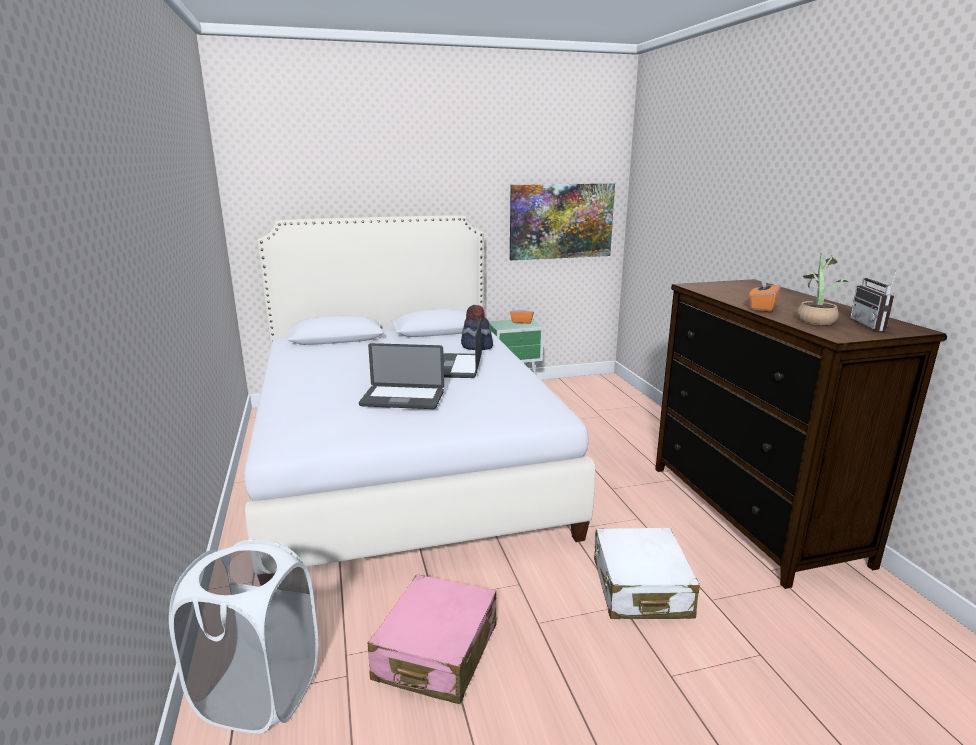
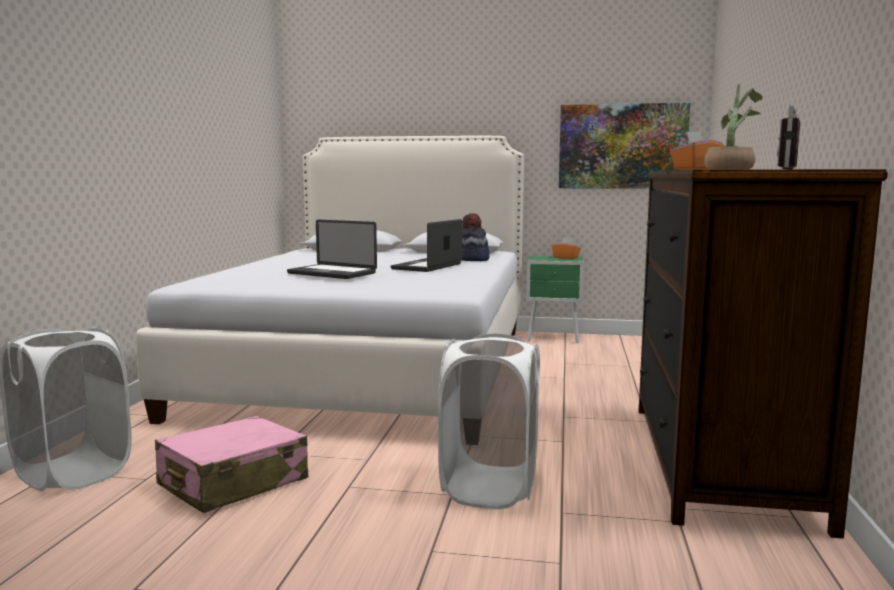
camera: 25 degrees right, 10 degrees down
(640, 588) = (490, 487): white suitcase -> white laundry basket

